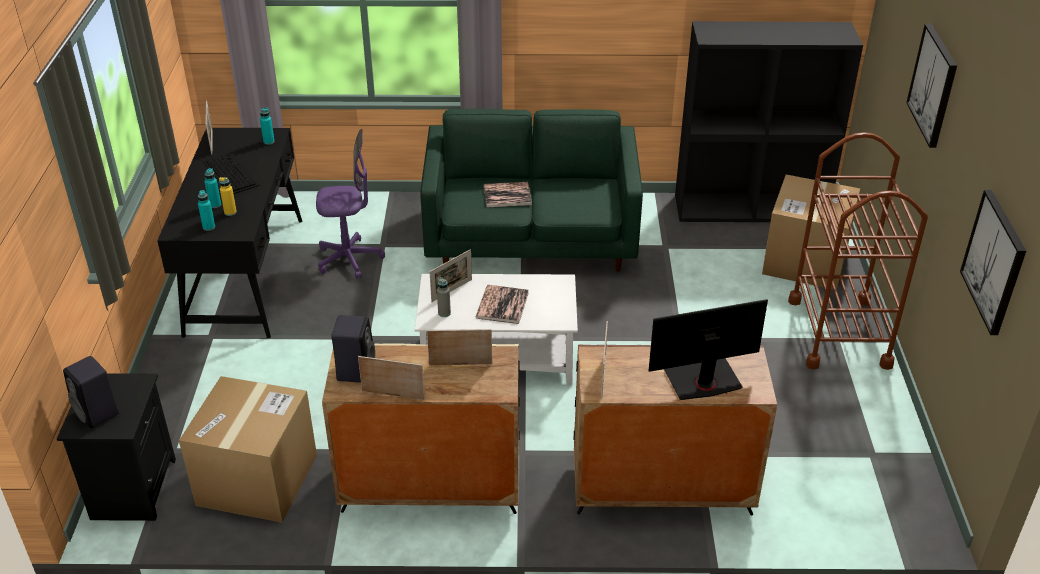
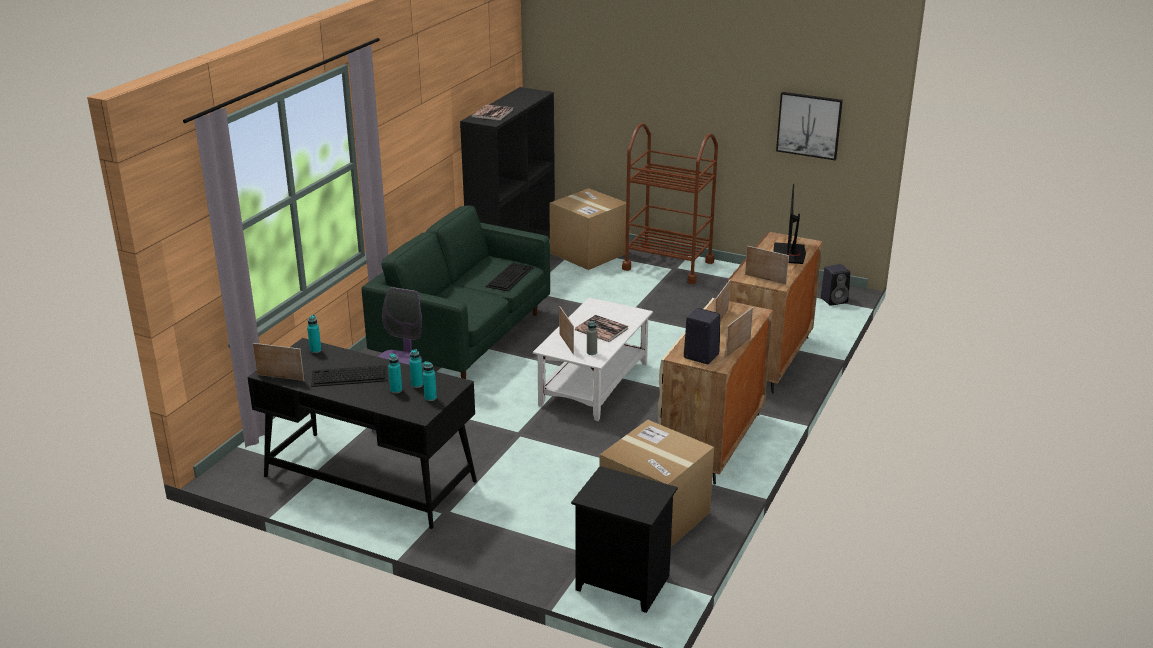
camera: 65 degrees left, 10 degrees down
(98, 414) = (633, 500): black speaker -> black speaker (834, 300)
(230, 212) = (417, 385): yellow bottle -> turquoise bottle
(507, 195) = (466, 296): book -> book (492, 113)
(575, 207) = (510, 276): none -> keyboard
(933, 85) = (663, 74): picture -> none

